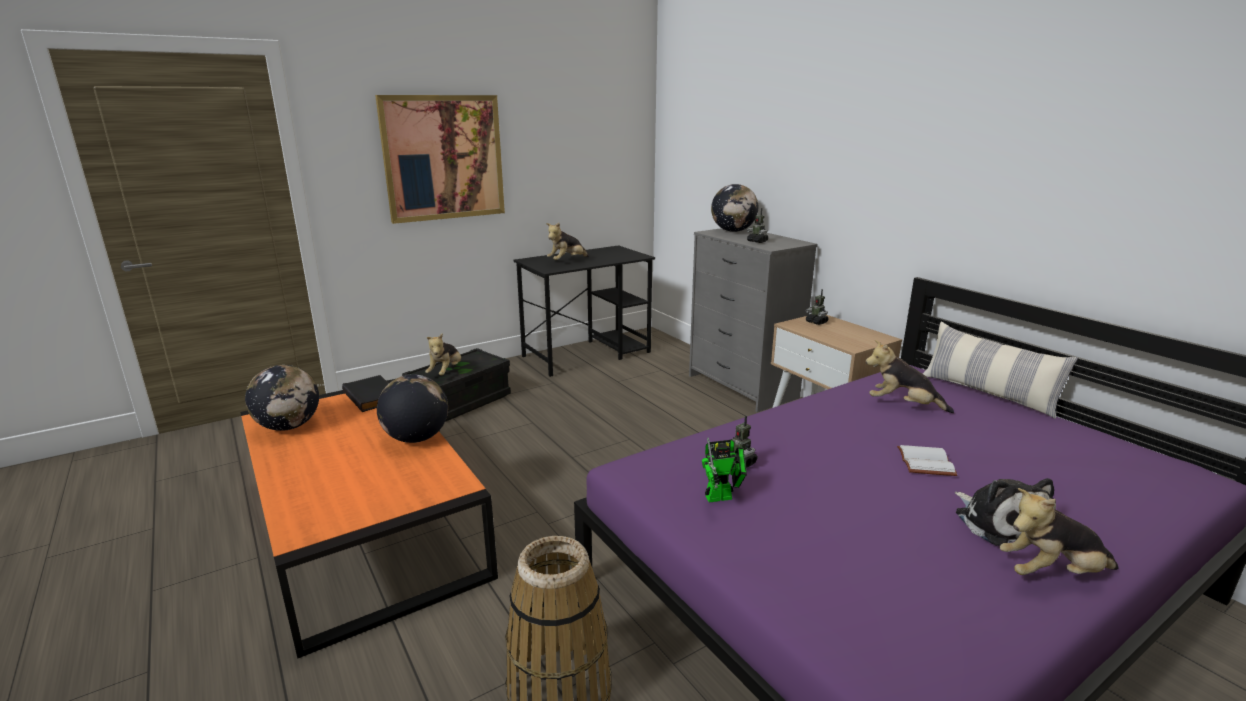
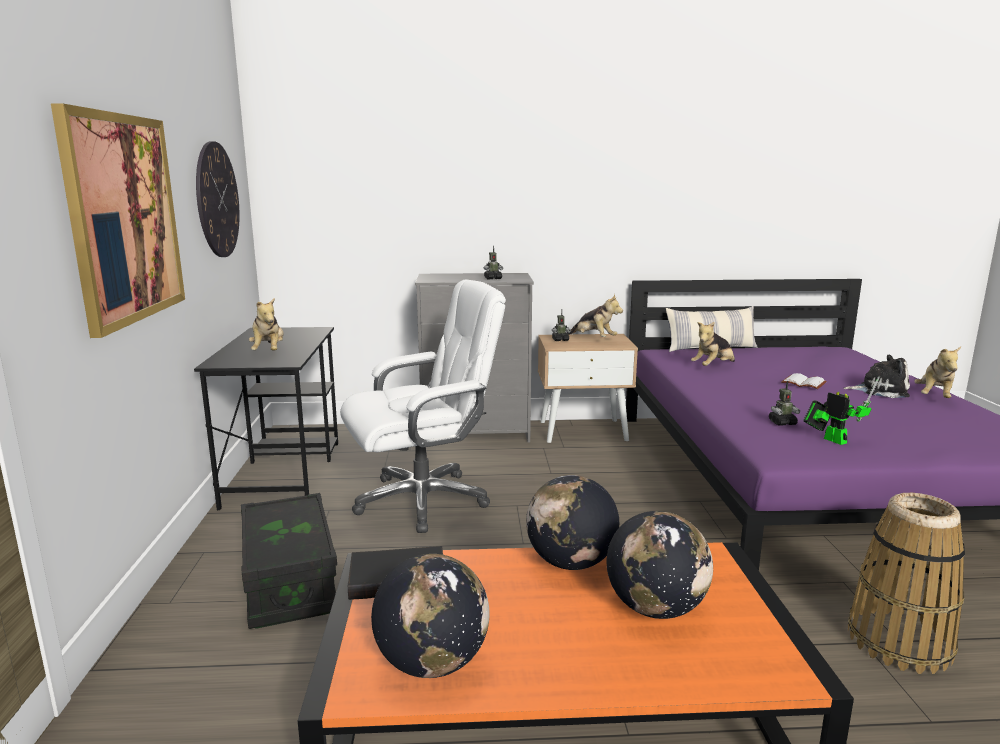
camera: 60 degrees left, 5 degrees down
(446, 372) = (288, 541): plush toy -> plush toy (593, 339)
(586, 147) = (217, 200): none -> wall clock
(599, 404) = (423, 500): none -> white office chair
(722, 497) = (832, 439): toy robot -> toy robot turned 45 degrees counterclockwise
(733, 231) = (438, 276): globe -> globe (656, 608)

